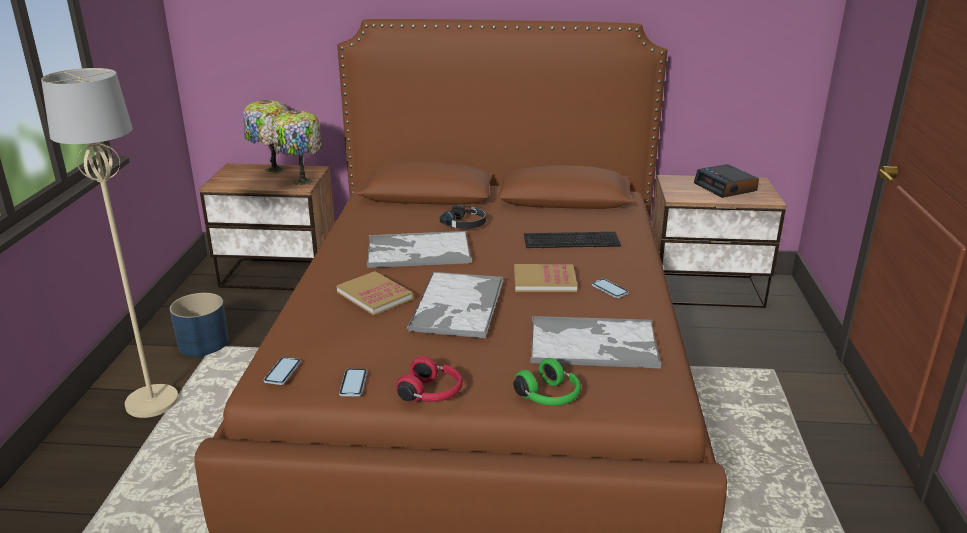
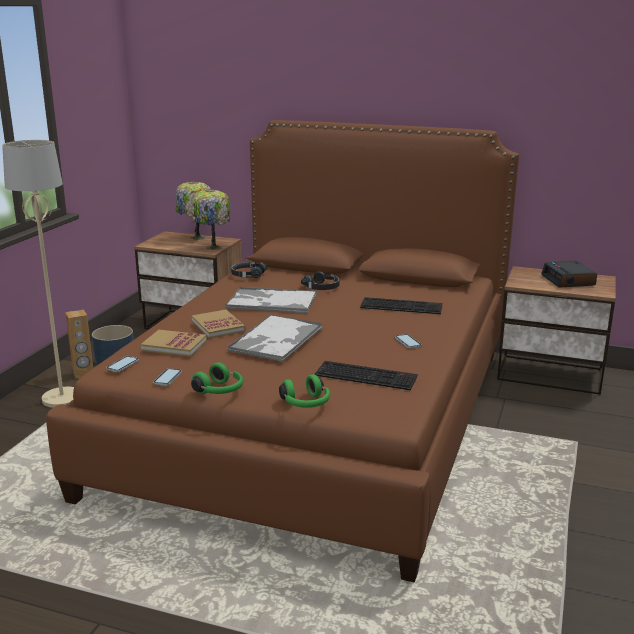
camera: 15 degrees right, 5 degrees down
(165, 362) = (83, 374): none -> brown speaker
(366, 216) = (248, 275): none -> black headphones
(432, 393) = (220, 391): red headphones -> green headphones
(544, 281) = (358, 331): book -> book (174, 345)
(594, 344) = (367, 375): tray -> keyboard

